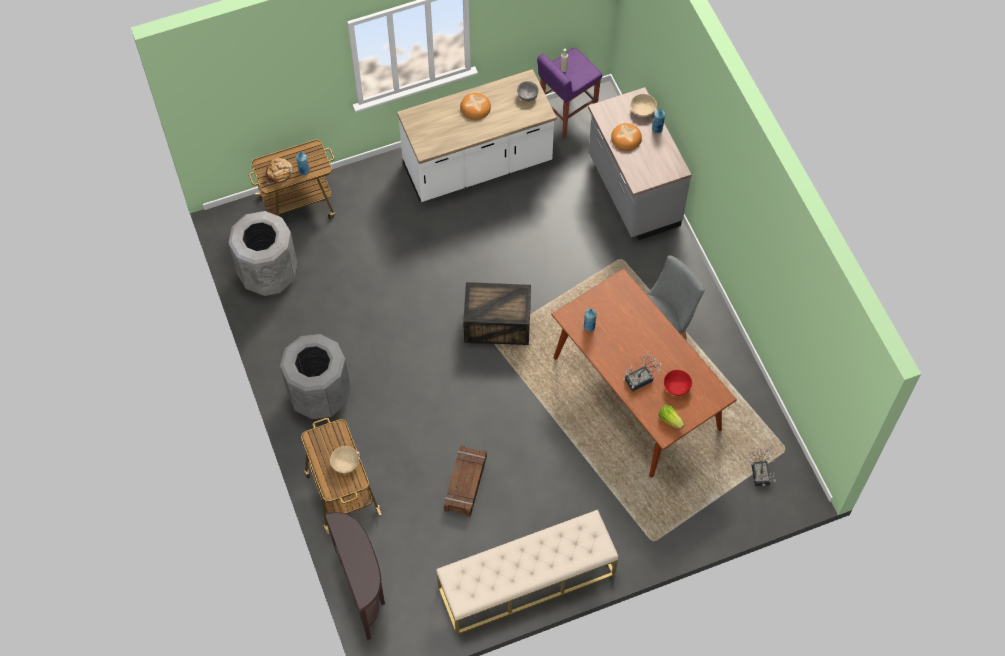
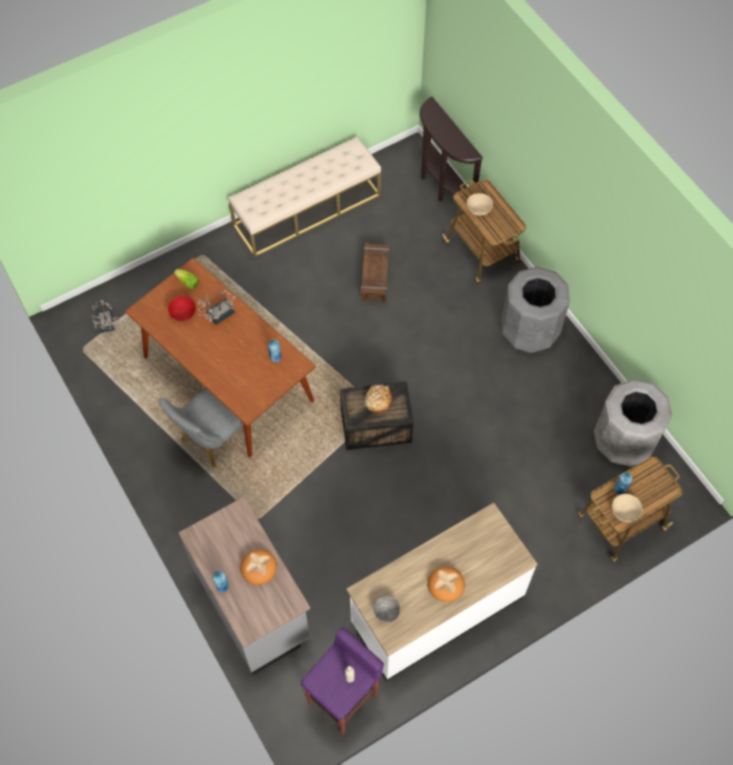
camera: 170 degrees right, 0 degrees up
(279, 174) = (645, 480): bread -> bread (378, 400)
(642, 110) = (242, 610): beige bowl -> beige bowl (624, 511)

